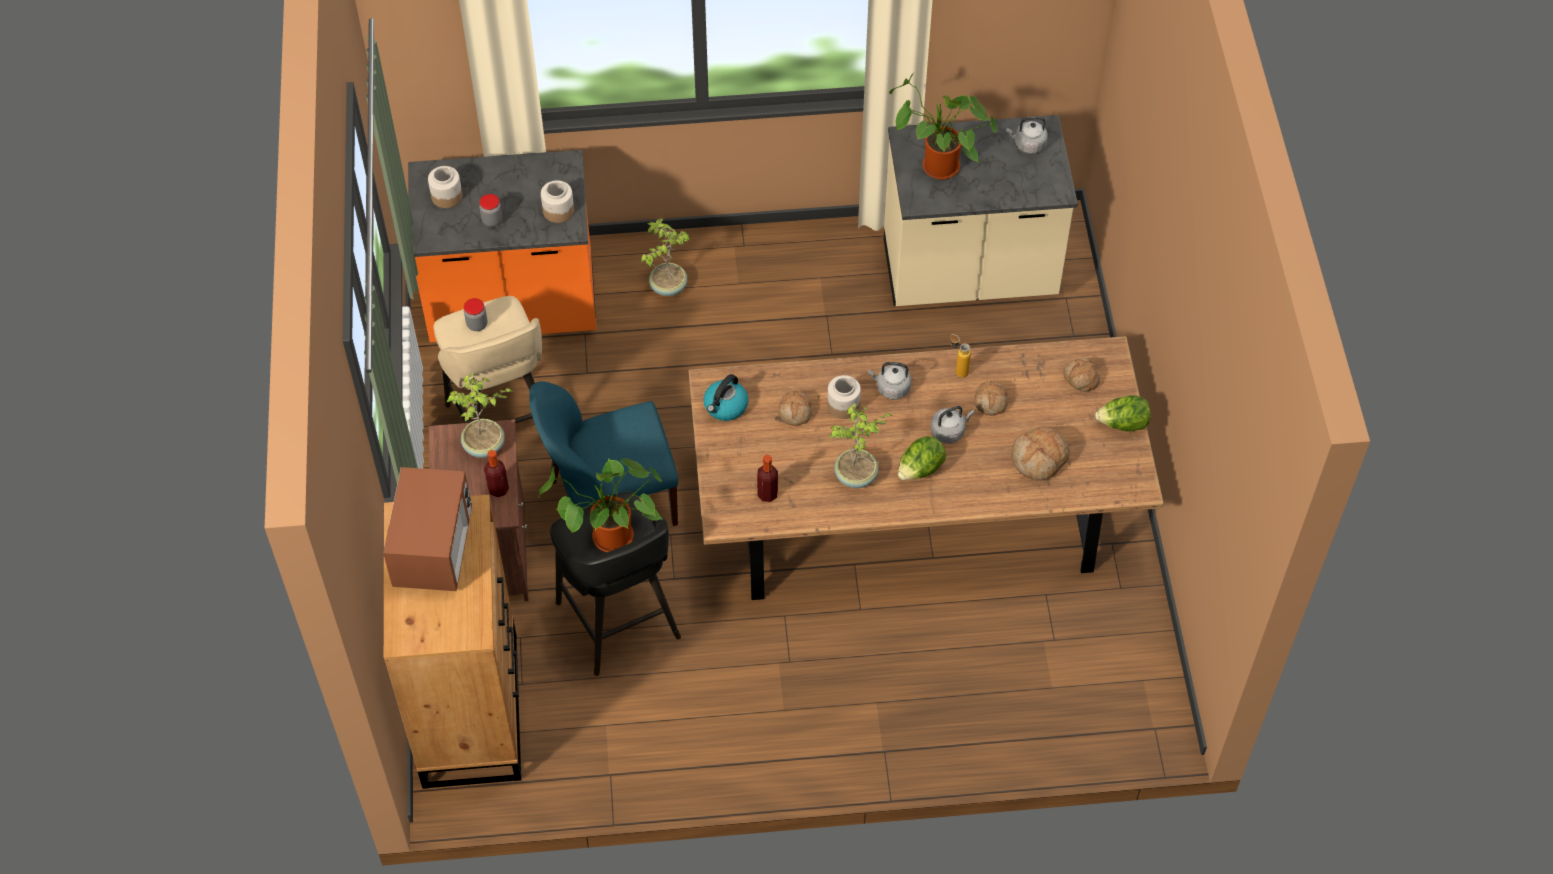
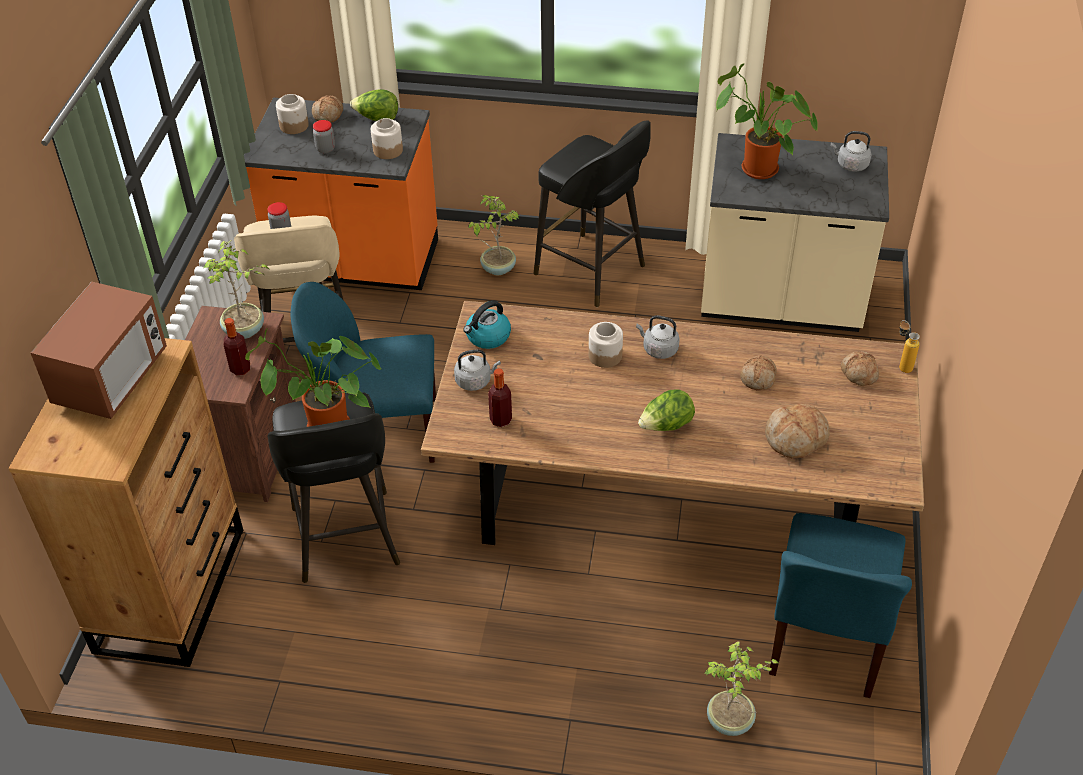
camera: 15 degrees right, 10 degrees down
(767, 272) = (592, 271): none -> black stool
(795, 412) = (555, 353): bread -> bread (328, 115)
(857, 477) = (597, 420): potted plant -> potted plant (730, 722)
(949, 431) = (707, 397): grey kettle -> grey kettle (475, 381)
(957, 370) = (731, 344): bottle -> bottle (901, 365)
(1089, 625) = (826, 638): none -> blue chair
(1122, 424) = (894, 422): lettuce -> lettuce (377, 119)

